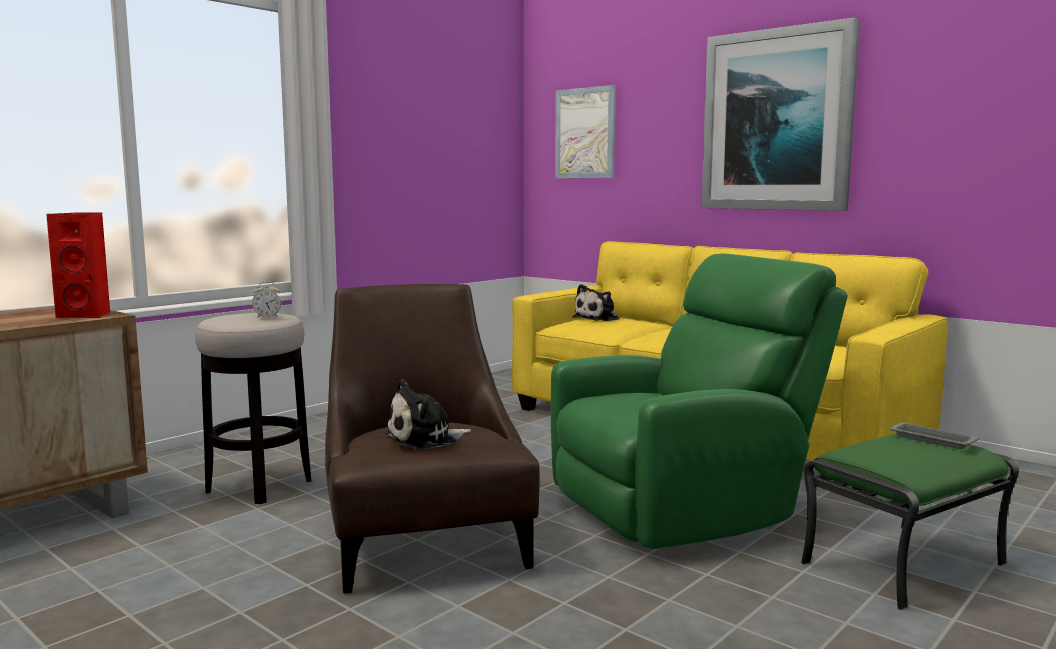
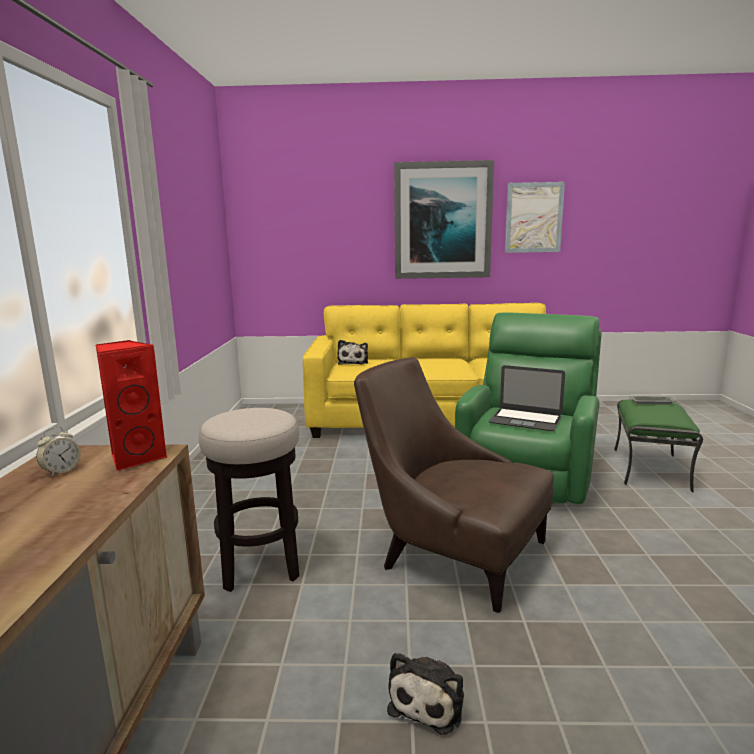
camera: 40 degrees left, 5 degrees up
(267, 317) = (268, 414): alarm clock -> alarm clock (61, 471)
(425, 439) = (483, 479): plush toy -> plush toy (429, 700)
(585, 133) = (289, 225): picture -> picture (533, 217)
(637, 407) = (525, 420): none -> laptop

